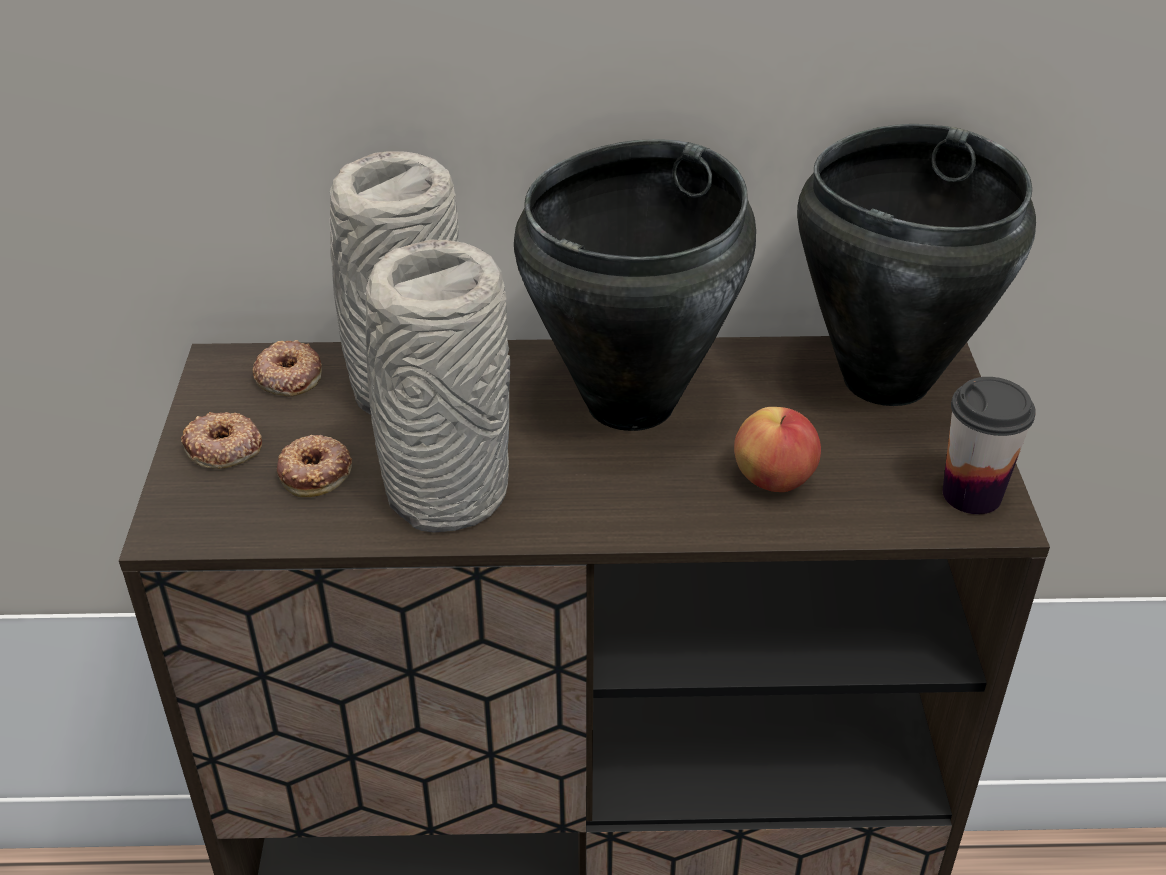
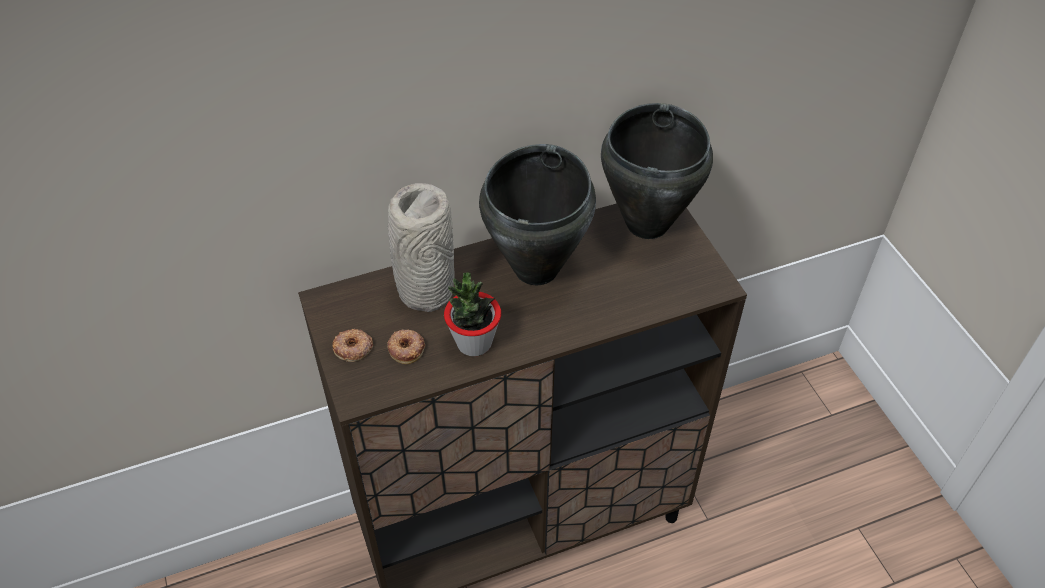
camera: 20 degrees left, 10 degrees up
(288, 376) = (361, 298): donut -> none
(444, 494) = (474, 343): grey vase -> potted plant
(774, 480) = (619, 293): apple -> none
(971, 494) = (706, 277): cup -> none

